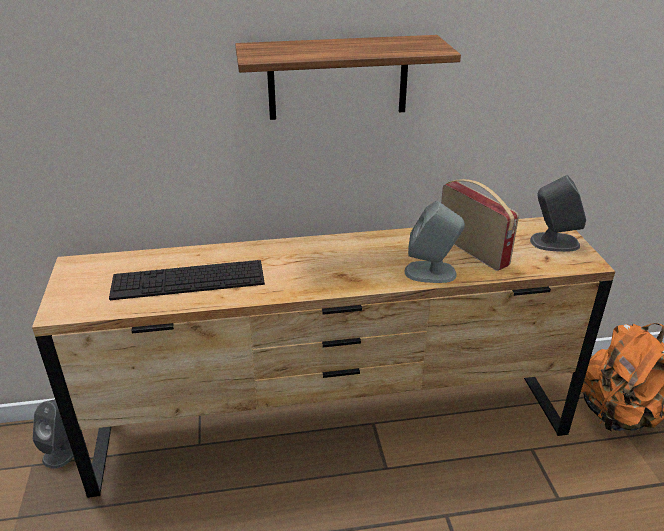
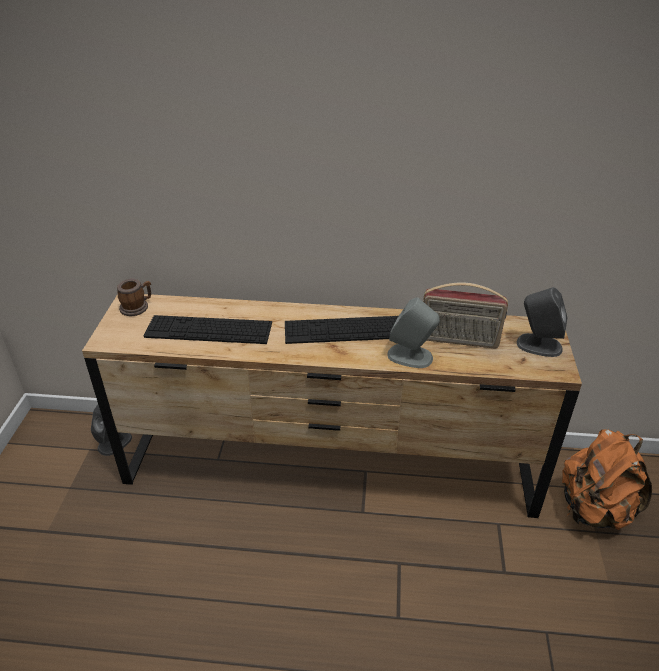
camera: 15 degrees right, 5 degrees up
(88, 269) = (137, 307): none -> mug
(338, 78) = (351, 175): shelf -> none
(348, 257) = (346, 330): none -> keyboard
(473, 250) = (459, 340): radio -> radio turned 120 degrees clockwise

